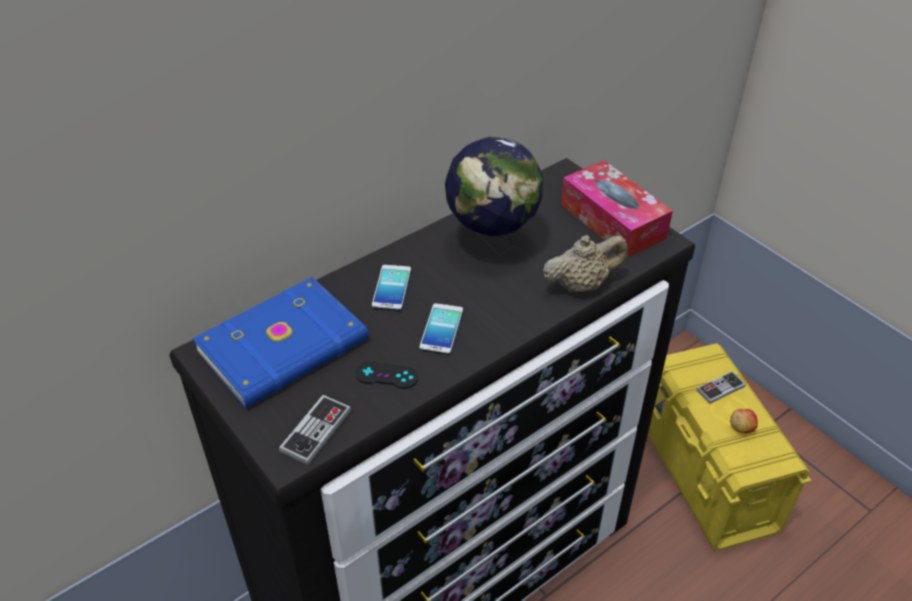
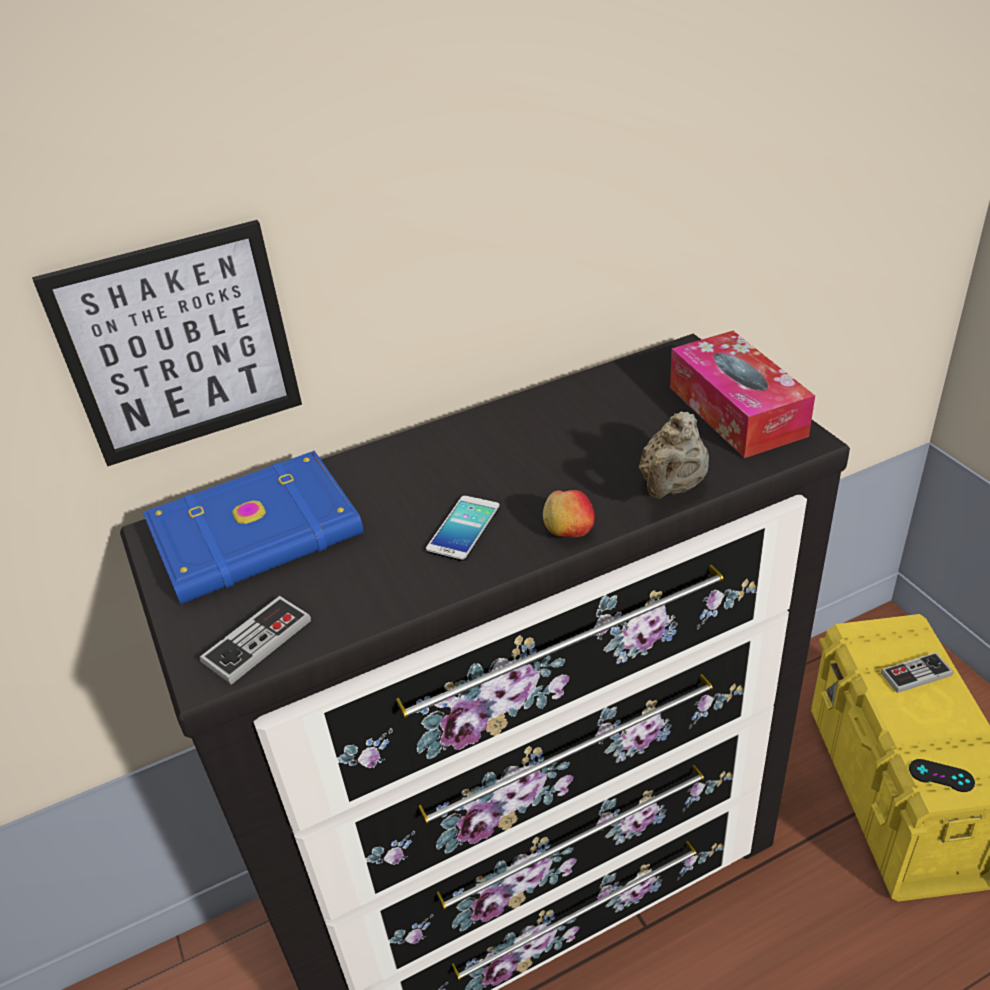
camera: 15 degrees right, 5 degrees down
(216, 208) = (179, 345): none -> picture
(386, 375) = (372, 580): black game controller -> black game controller (941, 776)
(392, 288) = (416, 474): phone -> none
(492, 244) = (563, 430): globe -> none
(582, 284) = (672, 487): beige teapot -> beige teapot turned 120 degrees clockwise
(741, 427) = (939, 730): apple -> apple (568, 530)

